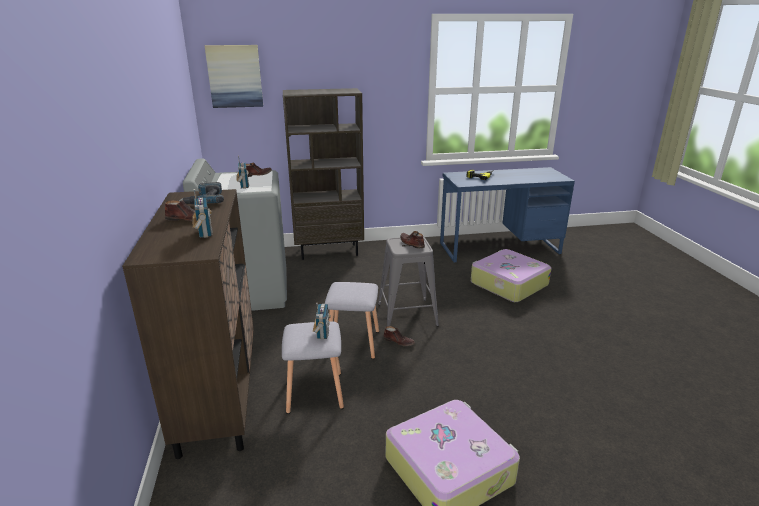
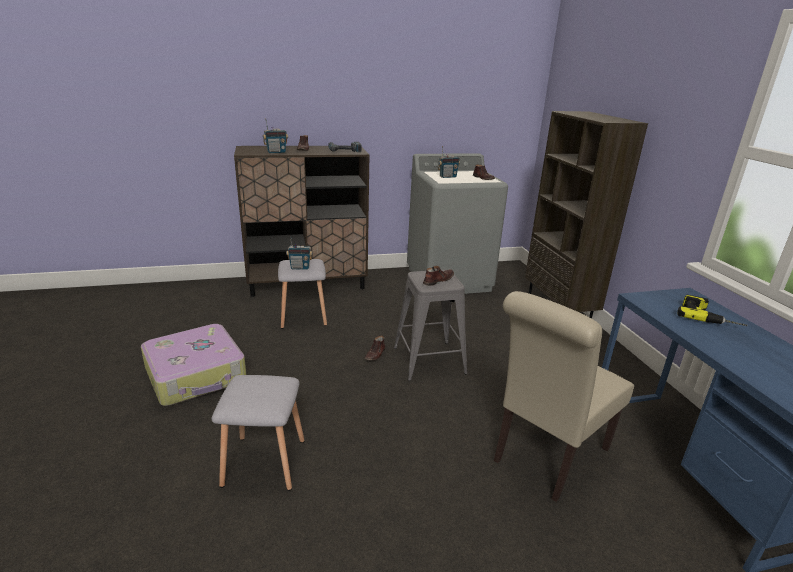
camera: 85 degrees right, 0 degrees up
(235, 76) = (568, 91): picture -> none
(353, 344) = (370, 330): grey stool -> grey stool (262, 462)
(508, 284) = (546, 457): suitcase -> beige chair

